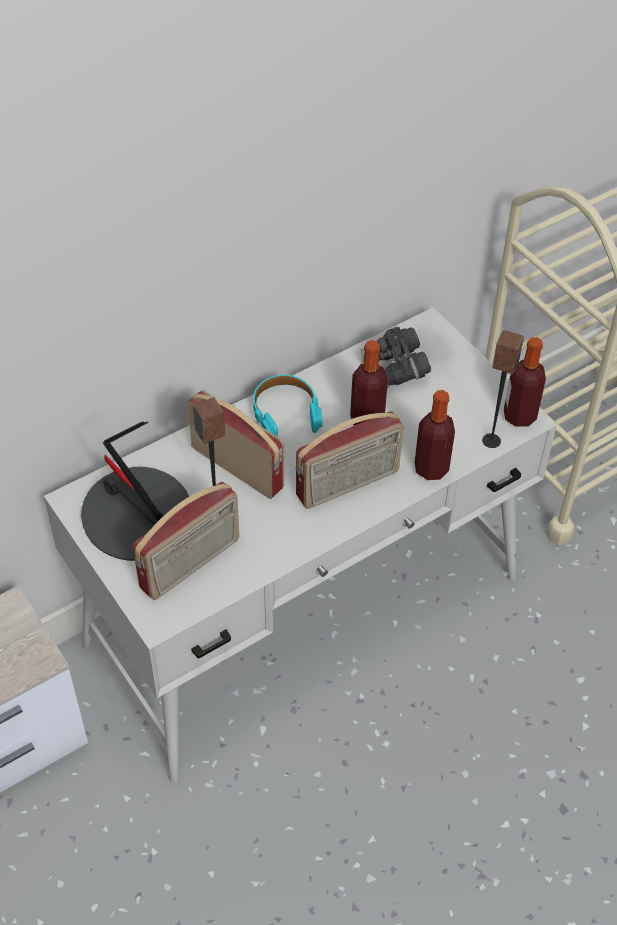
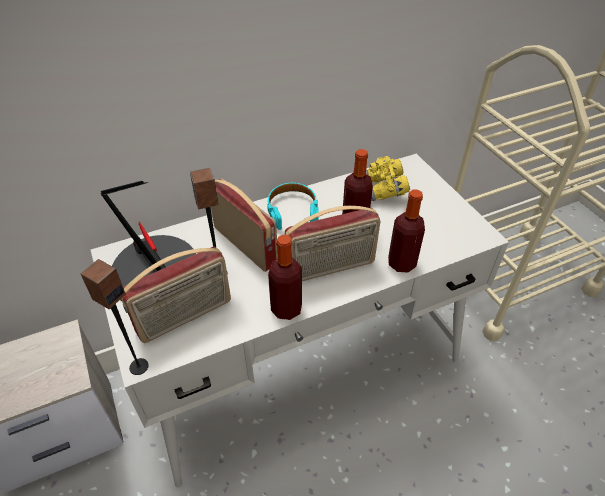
camera: 10 degrees right, 5 degrees down
(395, 371) = (382, 191): grey binoculars -> yellow binoculars
(491, 440) = (453, 247): speaker -> speaker (138, 366)
(519, 416) = (478, 232): bottle -> bottle (286, 309)

